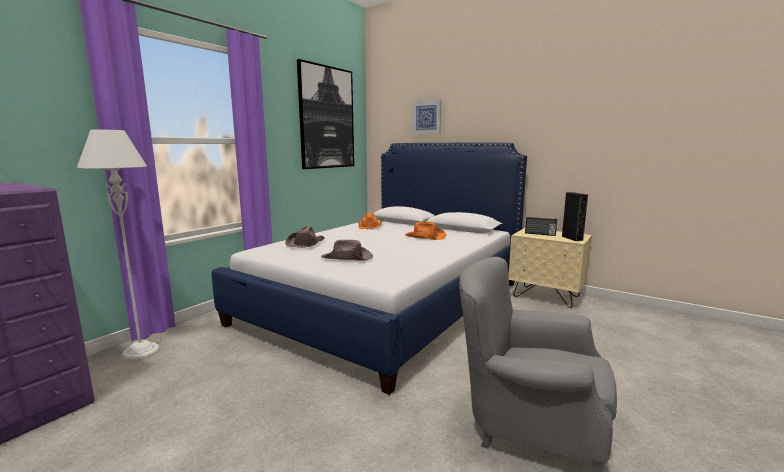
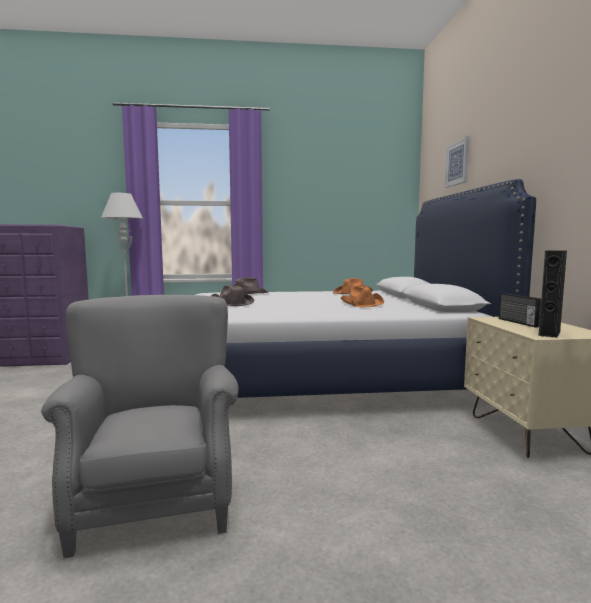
camera: 50 degrees right, 5 degrees down
(326, 118) = (352, 178): picture -> none

